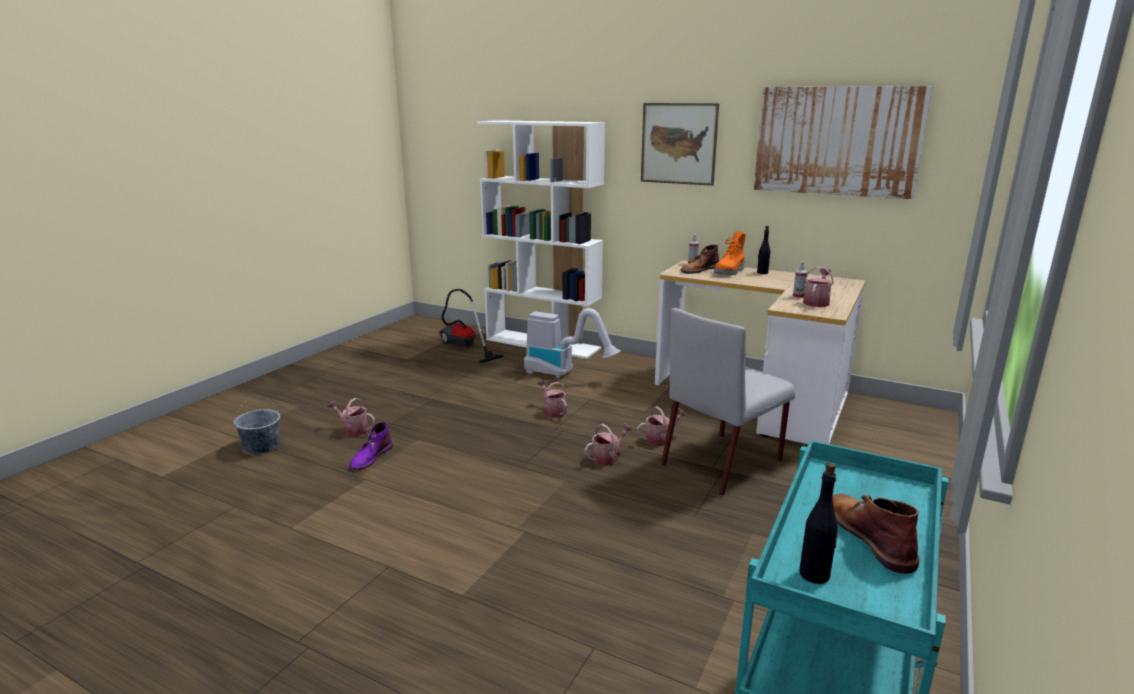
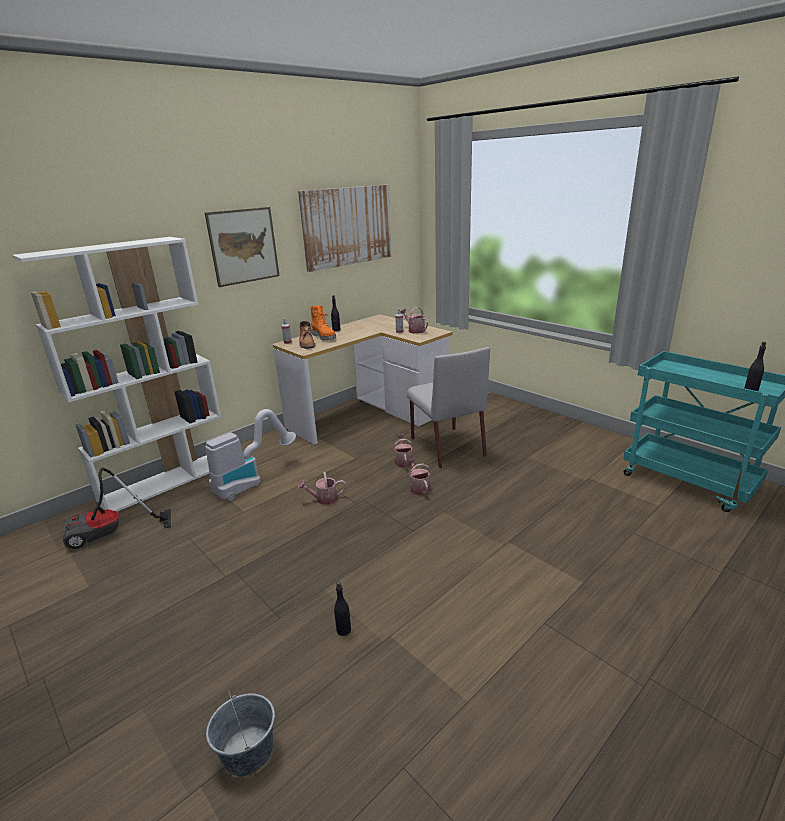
camera: 70 degrees left, 5 degrees up
(353, 430) = (265, 645): watering can -> none
(370, 457) = (344, 630): purple boot -> black bottle
(869, 535) = (713, 377): brown boot -> none

